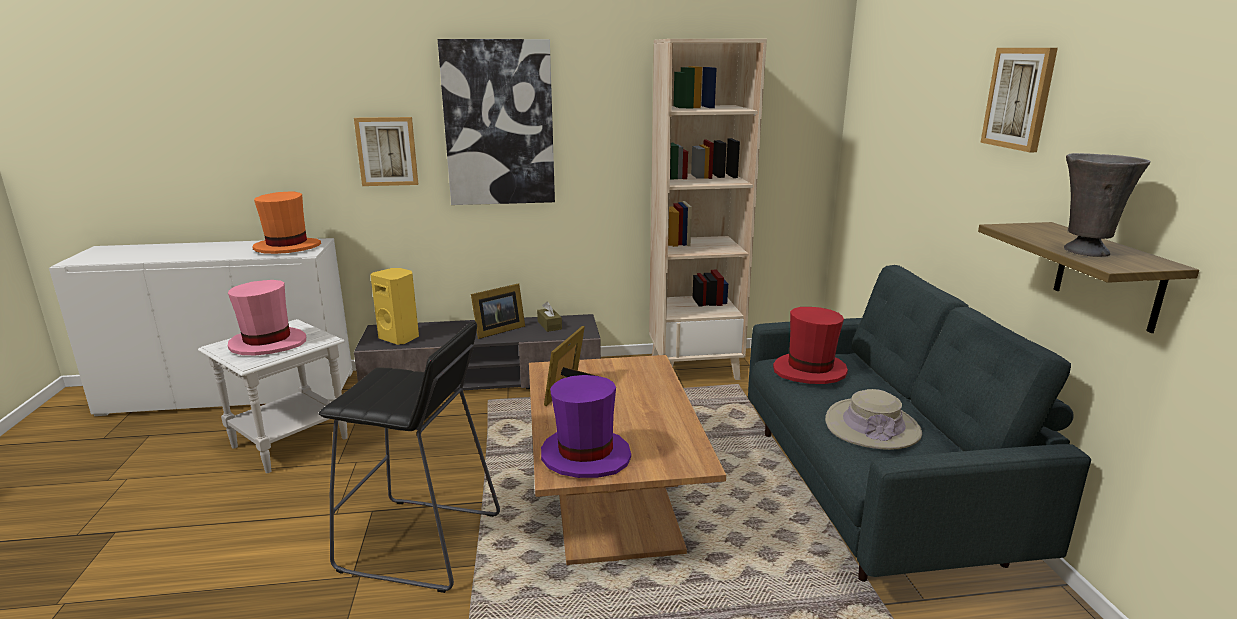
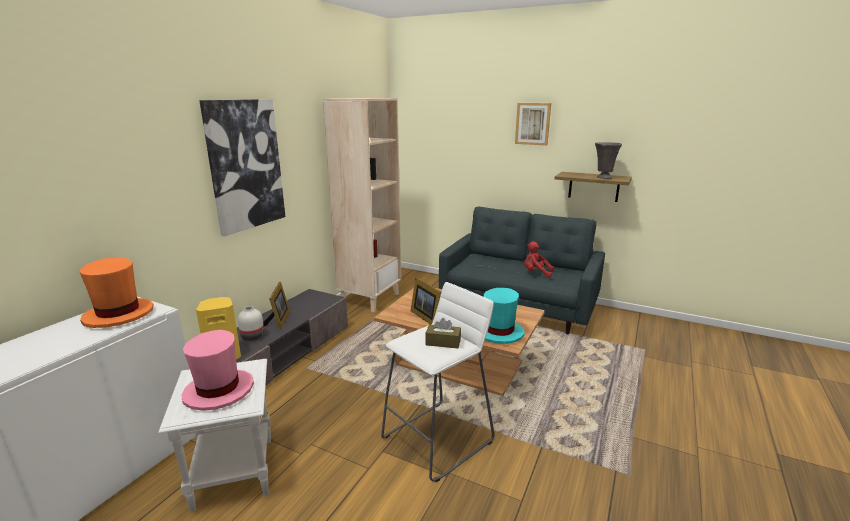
camera: 55 degrees left, 0 degrees up
(387, 151) = (168, 202): picture -> none
(420, 543) = (438, 439): black stool -> white stool
(449, 334) = (253, 337): none -> white vase
(549, 325) = (302, 304): brown tissue box -> brown tissue box (443, 342)
(585, 455) = (499, 332): purple hat -> turquoise hat
(810, 371) = (478, 265): red hat -> none
(872, 426) = (536, 273): beige hat -> red plush toy

